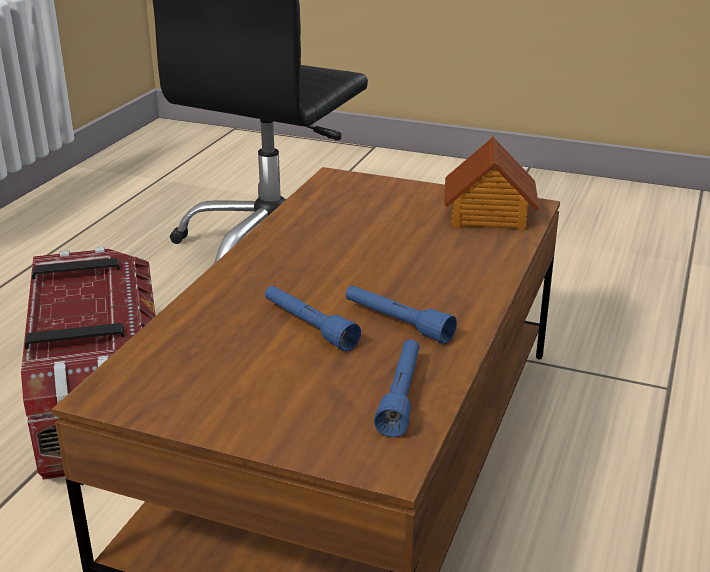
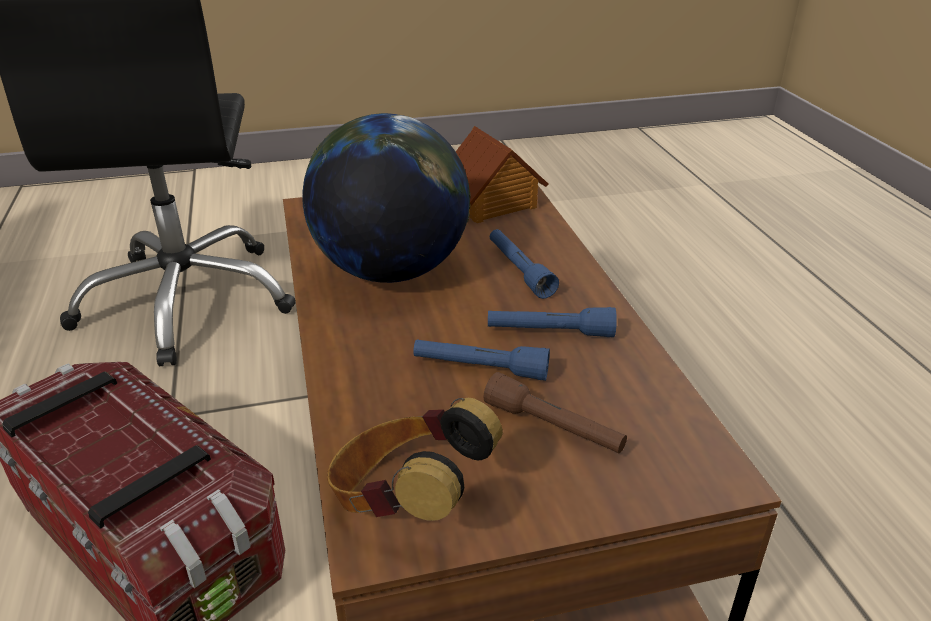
camera: 35 degrees left, 5 degrees up
(153, 382) = (407, 501): none -> headphones
(307, 383) = (553, 428): none -> brown flashlight
(334, 241) = (391, 271): none -> globe
(401, 396) = (644, 403): blue flashlight -> blue flashlight (519, 271)

